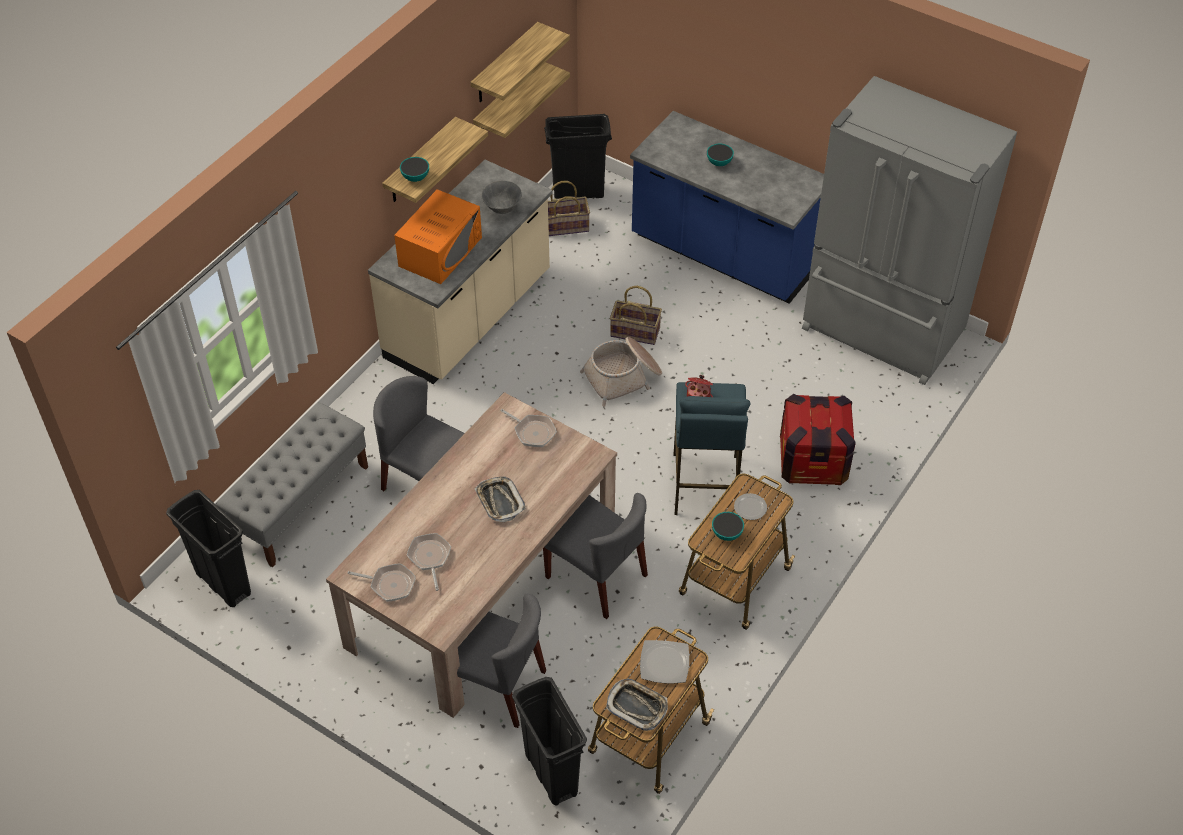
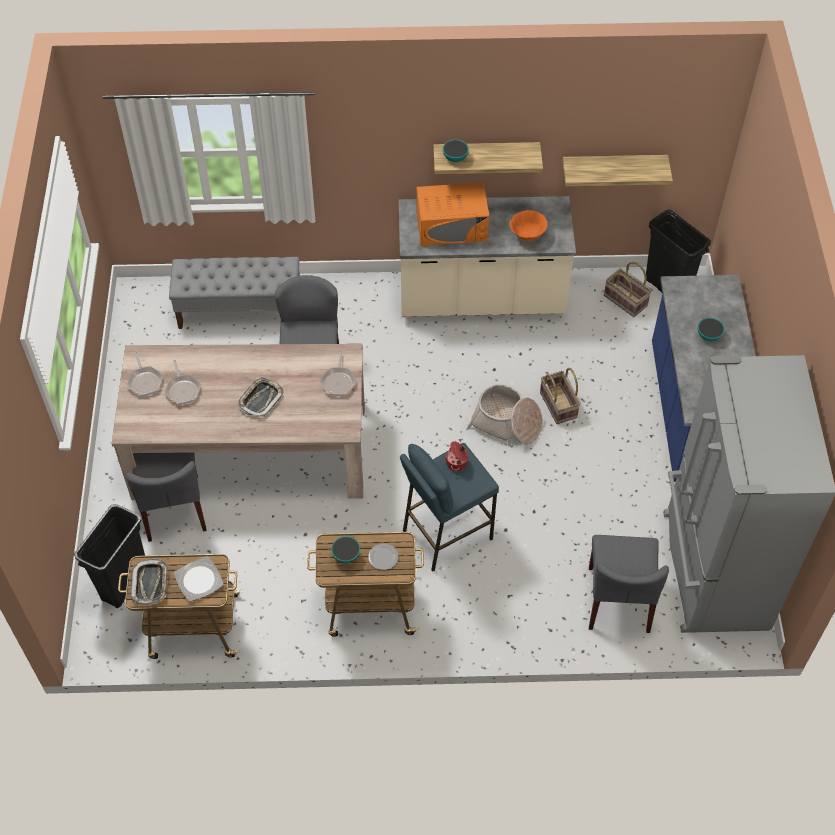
camera: 55 degrees right, 5 degrees up
(223, 583) = (147, 312): black trash can -> none
(430, 558) = (182, 389): frying pan -> frying pan turned 120 degrees clockwise
(502, 209) = (527, 236): grey bowl -> orange bowl
(505, 64) = (619, 135): shelf -> none
(597, 576) = (308, 514): grey chair -> grey chair (618, 600)
(813, 461) = (530, 594): crate -> none

